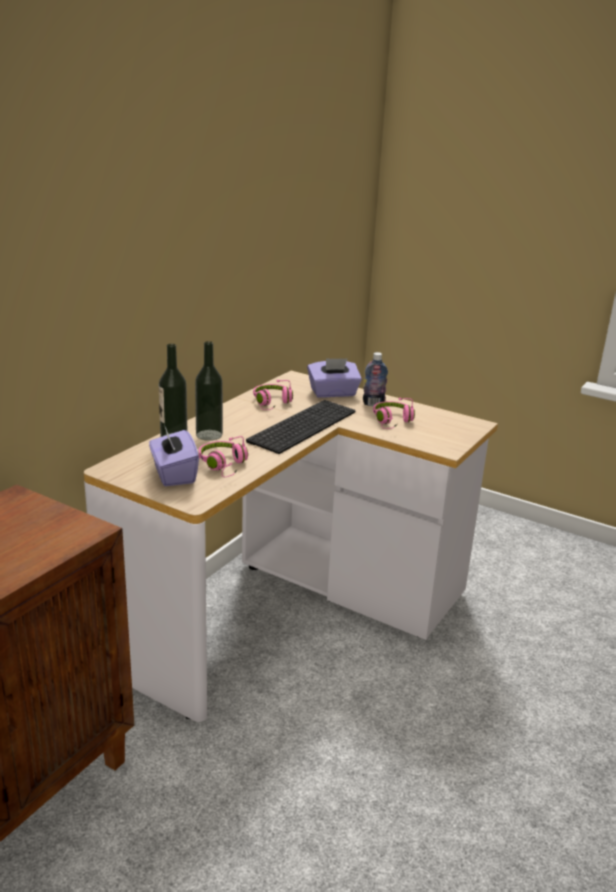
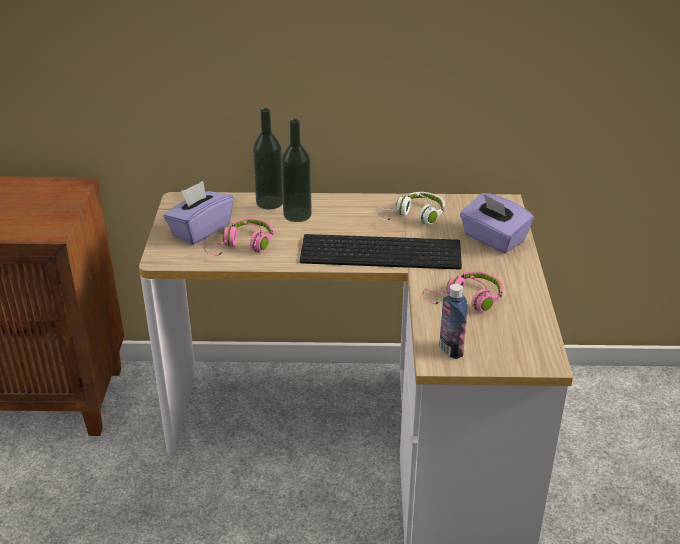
camera: 60 degrees right, 10 degrees up
(272, 403) = (413, 216): pink headphones -> white headphones
(373, 404) = (500, 272): bottle -> bottle (451, 350)

